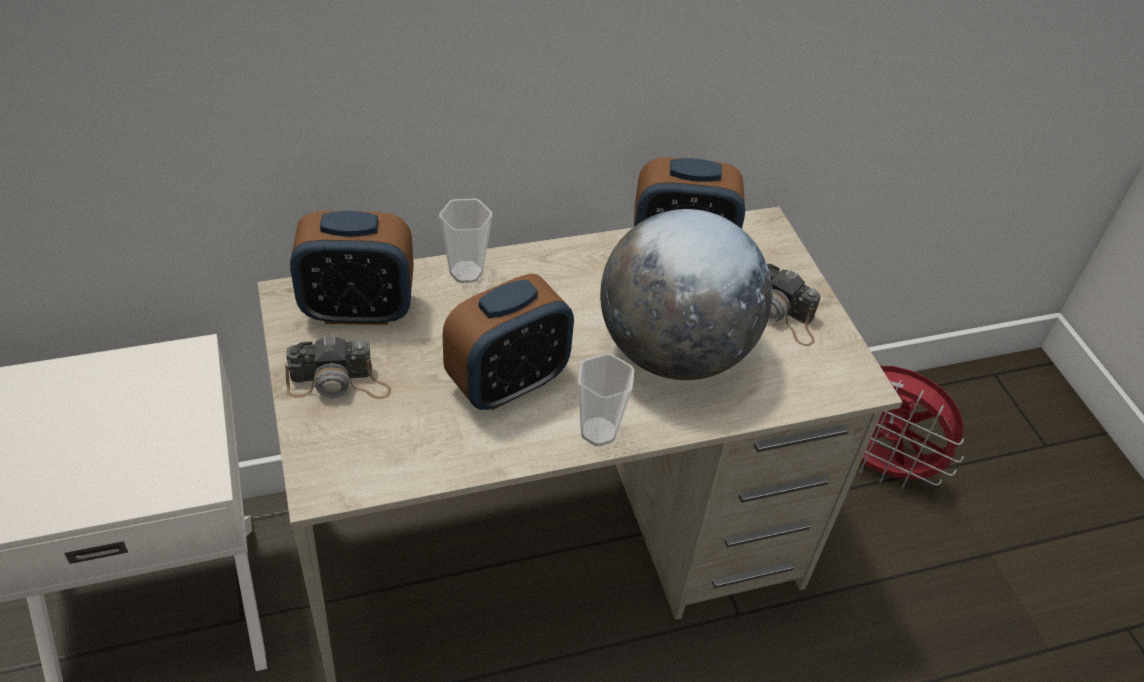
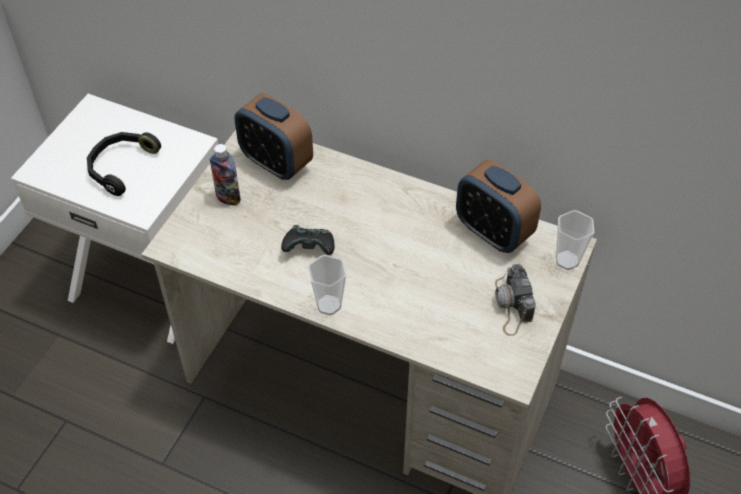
camera: 45 degrees right, 5 degrees up
(106, 442) = (120, 166): none -> black headphones
(339, 383) = (228, 198): camera -> bottle
(466, 272) = (353, 173): cup -> cup (567, 260)
(507, 383) = (310, 249): alarm clock -> black game controller
(673, 351) = (420, 288): globe -> none

